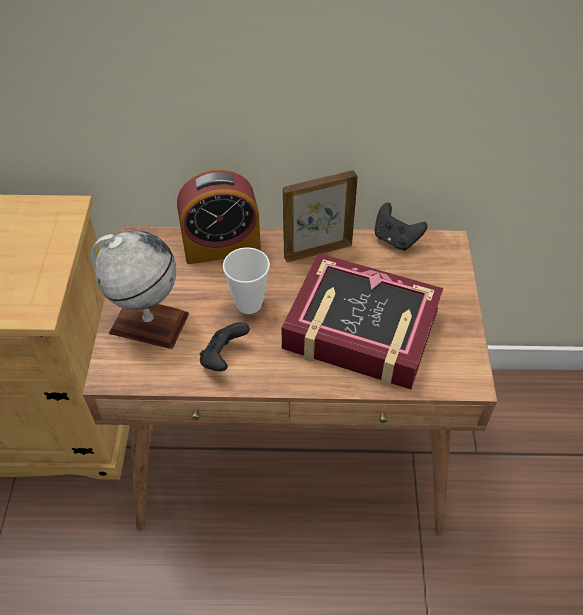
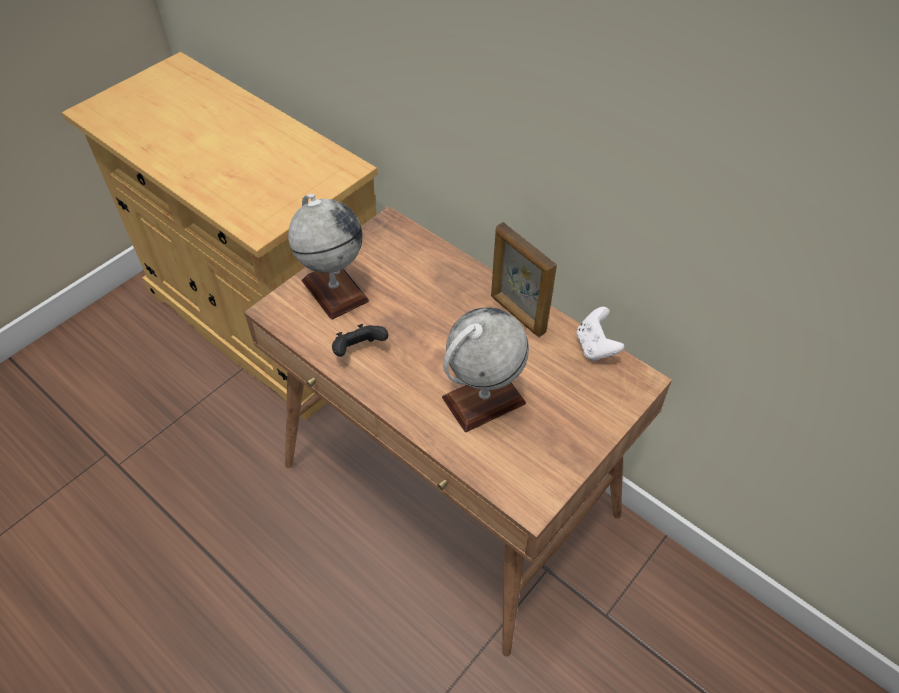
camera: 40 degrees right, 0 degrees up
(221, 247) = (444, 265): alarm clock -> none
(249, 303) = (419, 322): cup -> none
(317, 250) = (517, 314): picture frame -> picture frame turned 150 degrees counterclockwise
(360, 330) = (483, 400): book -> globe
(395, 239) = (595, 347): black game controller -> white game controller

